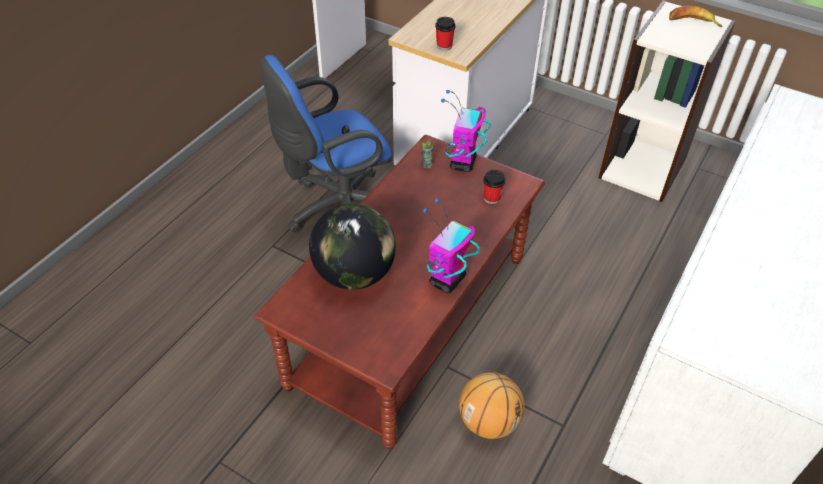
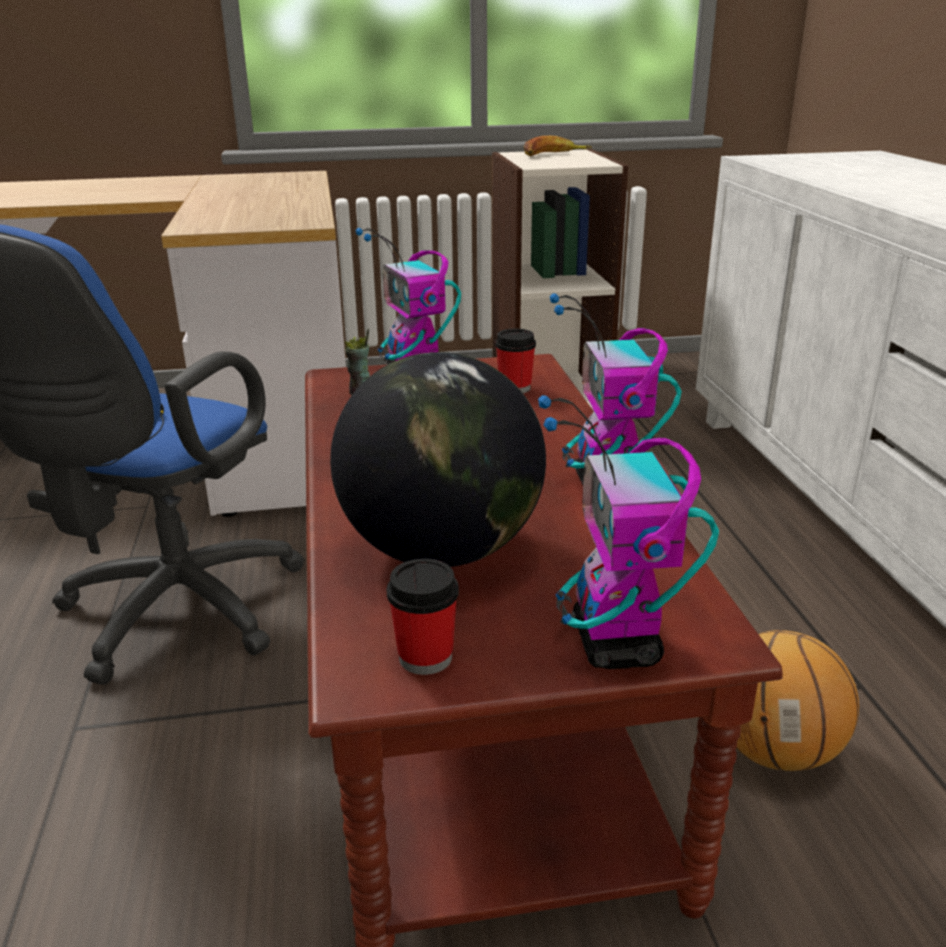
camera: 40 degrees left, 20 degrees down
(357, 347) = (616, 644): none -> toy robot
(444, 46) = (269, 223): cup -> cup (425, 657)

